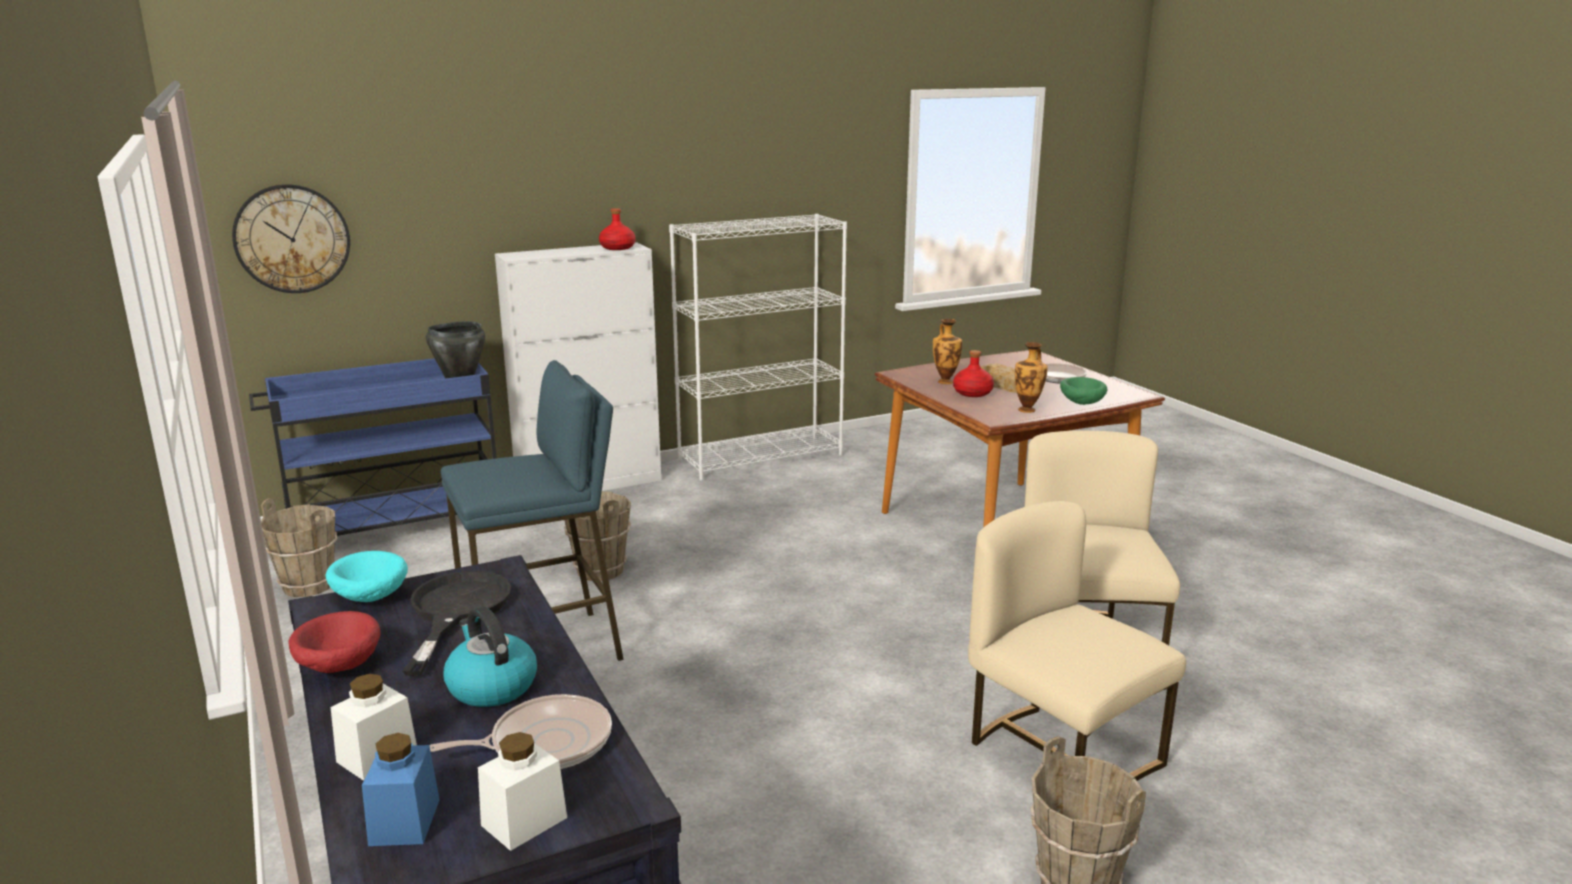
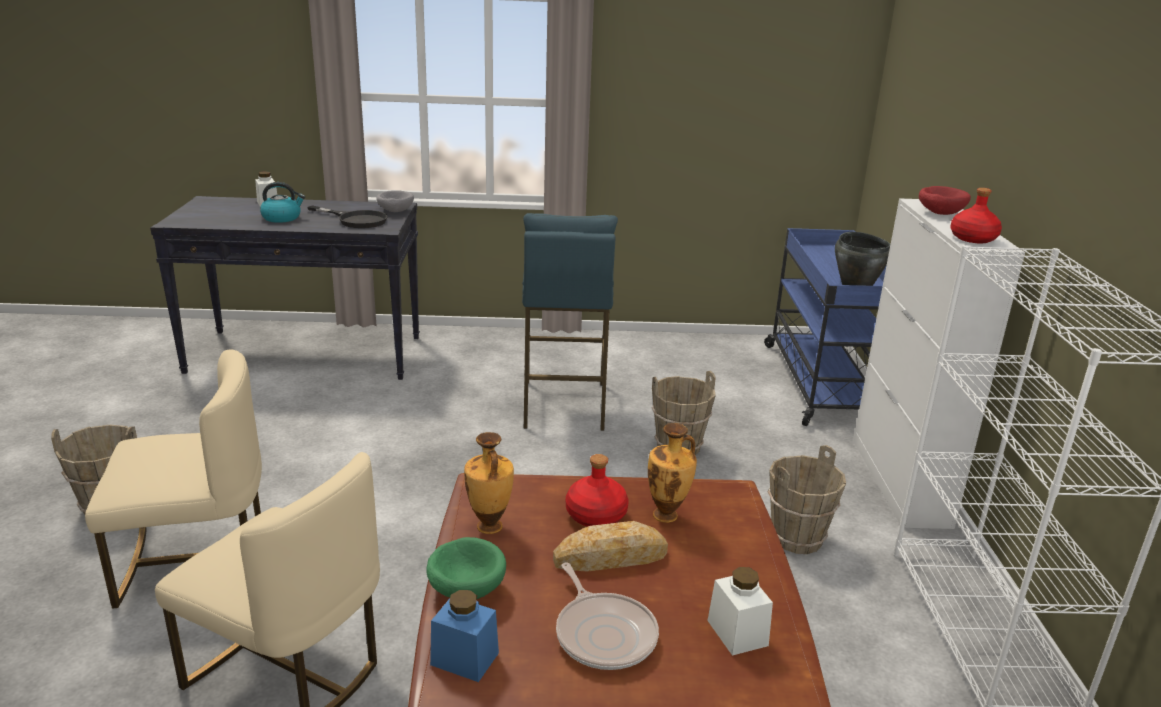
camera: 115 degrees right, 5 degrees up
(292, 239) = (897, 131): wall clock -> none
(309, 585) = (726, 349): brown bucket -> brown bucket (797, 539)
(338, 667) = (341, 204): red bowl -> red bowl (939, 213)
(370, 598) = (395, 211): turquoise bowl -> grey bowl
(404, 822) = (224, 203): blue jar -> blue jar (464, 659)
(524, 821) = (192, 213): white jar -> white jar (737, 633)
(545, 743) = (228, 219): frying pan -> none

